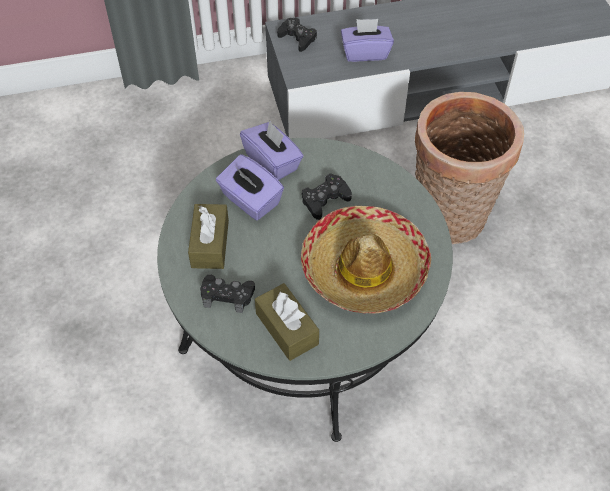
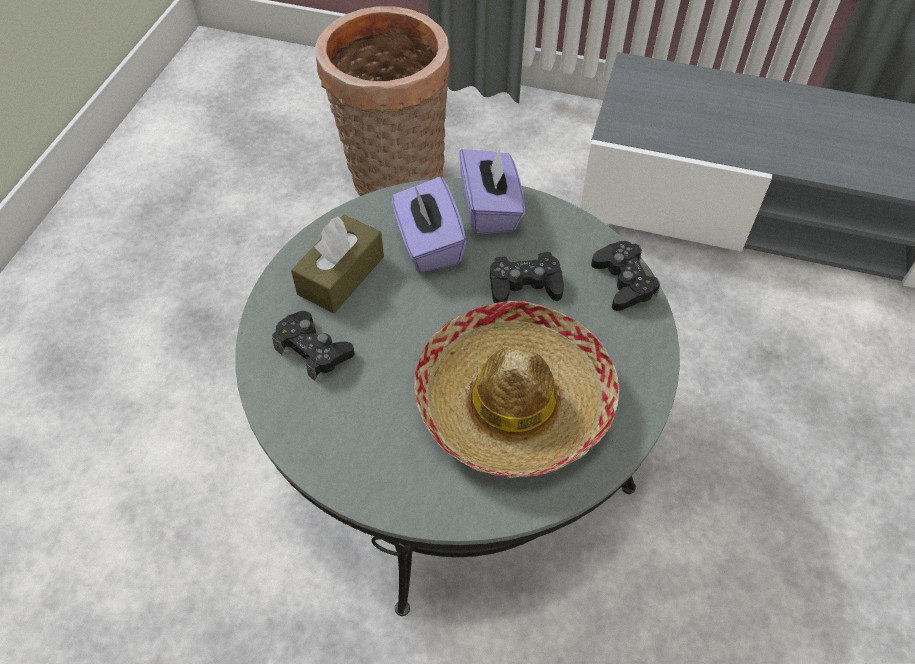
camera: 30 degrees right, 0 degrees up
(287, 328) = (355, 430): brown tissue box -> none
(297, 38) = (645, 84): black game controller -> black game controller (623, 282)
(365, 53) = (724, 132): purple tissue box -> none
(449, 220) = (733, 400): basket -> basket (394, 183)

